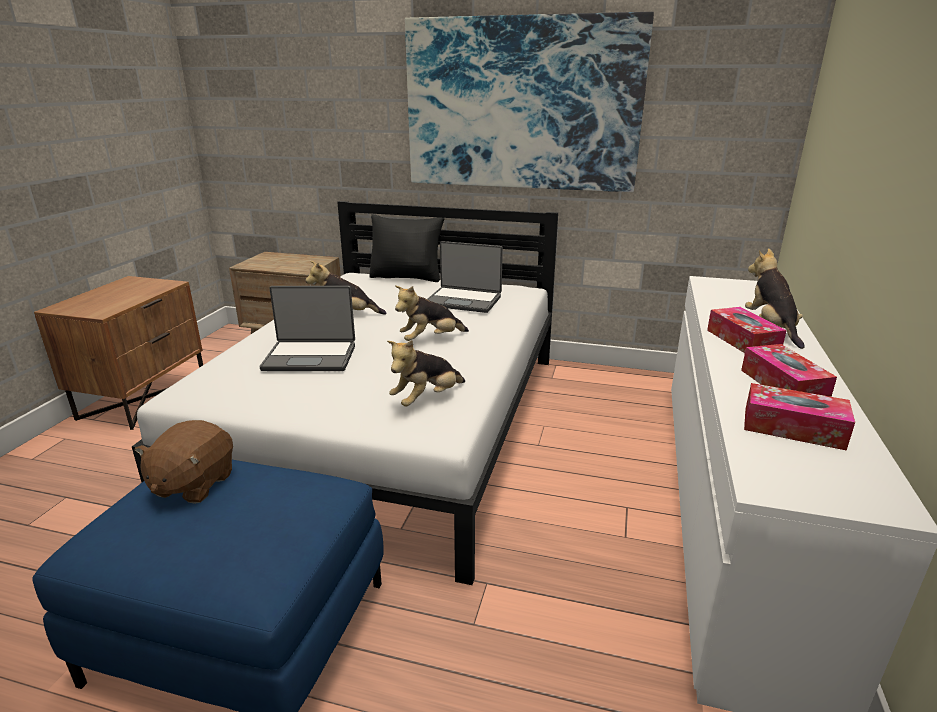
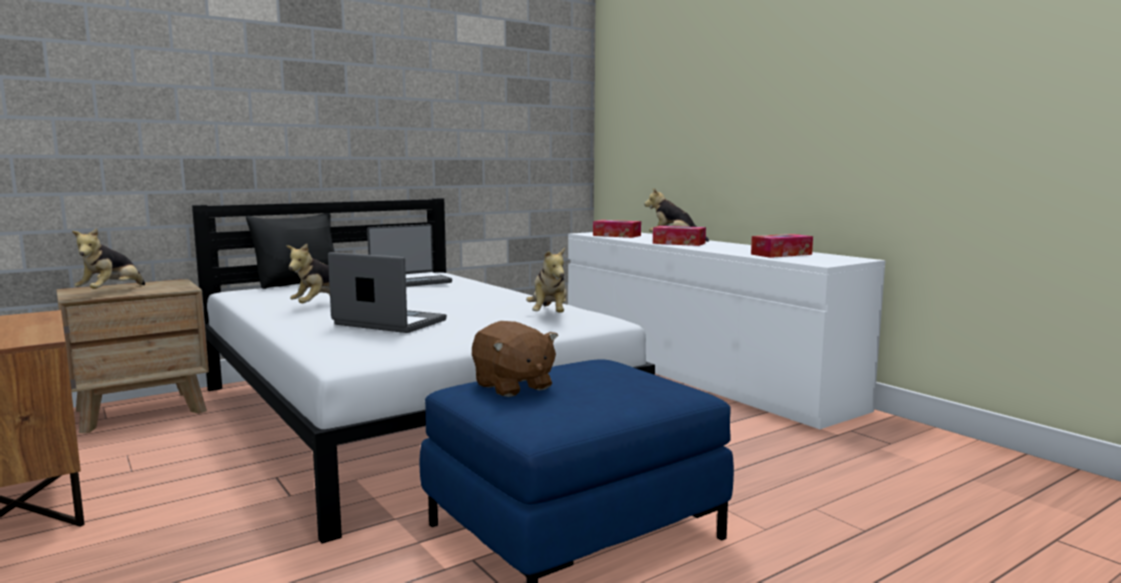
camera: 50 degrees left, 15 degrees down
(310, 357) = (388, 323): laptop -> laptop turned 105 degrees counterclockwise
(430, 340) = (454, 299): plush toy -> plush toy (111, 292)
(521, 105) = (396, 101): picture -> none
(783, 385) = (739, 248): tissue box -> tissue box (616, 235)

